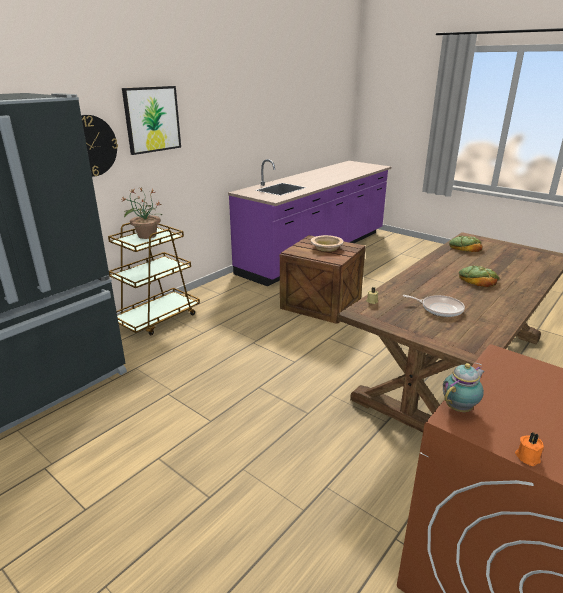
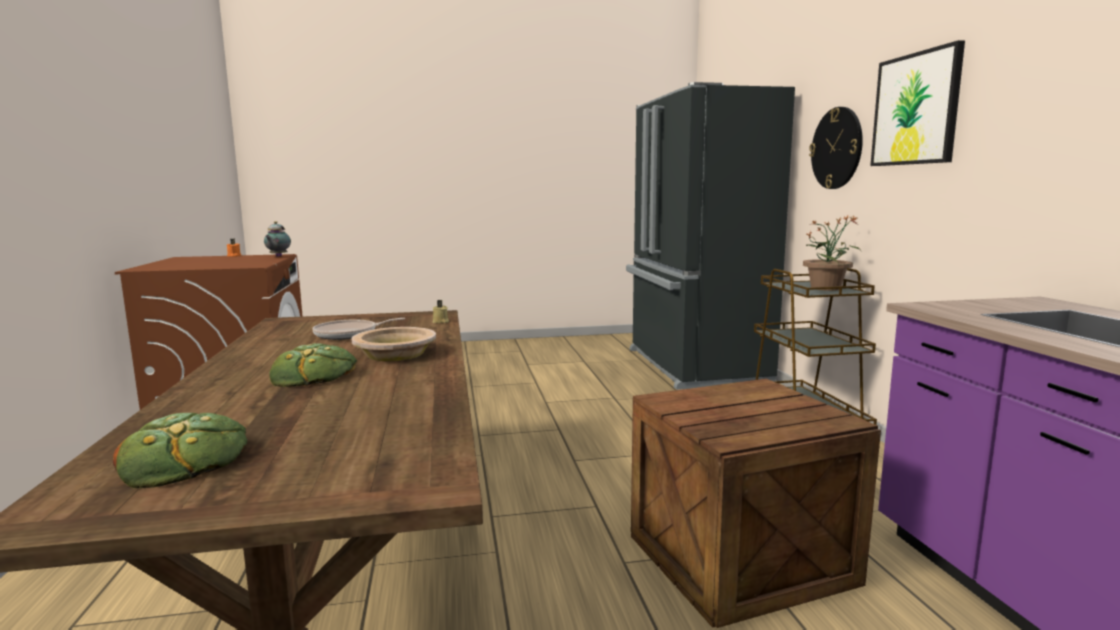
camera: 130 degrees right, 15 degrees down
(326, 247) = (750, 413): beige bowl -> beige bowl (395, 354)
(464, 247) = (403, 436): bread -> bread (185, 460)

